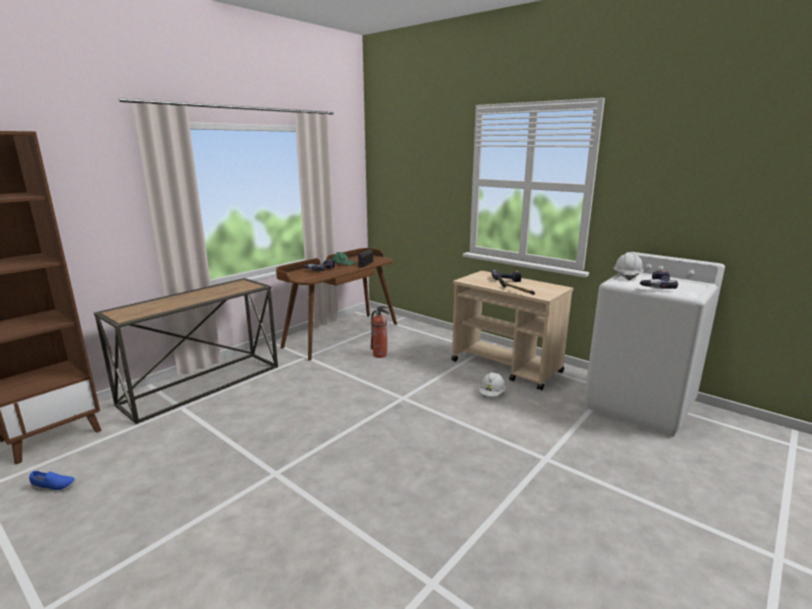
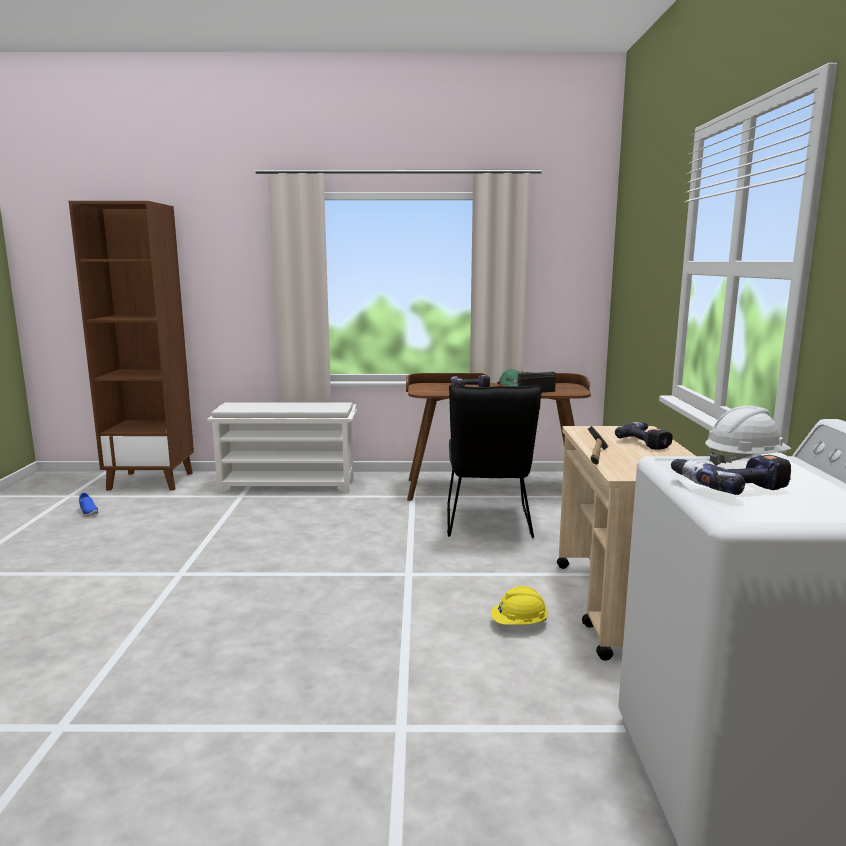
camera: 50 degrees right, 5 degrees down
(202, 384) = (289, 485): console table -> white shoe rack
(380, 355) = (488, 524): fire extinguisher -> black chair
(491, 393) = (519, 624): white hard hat -> yellow hard hat

